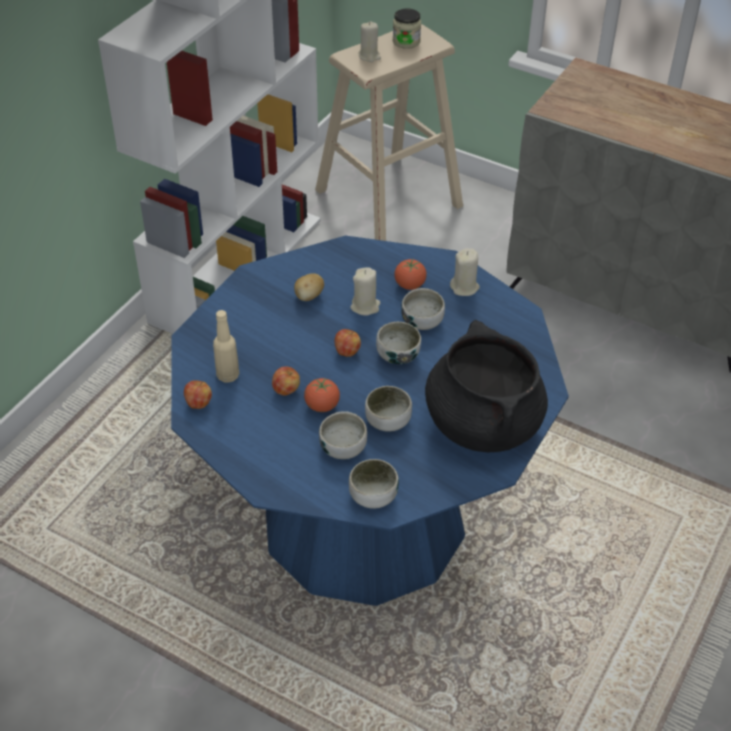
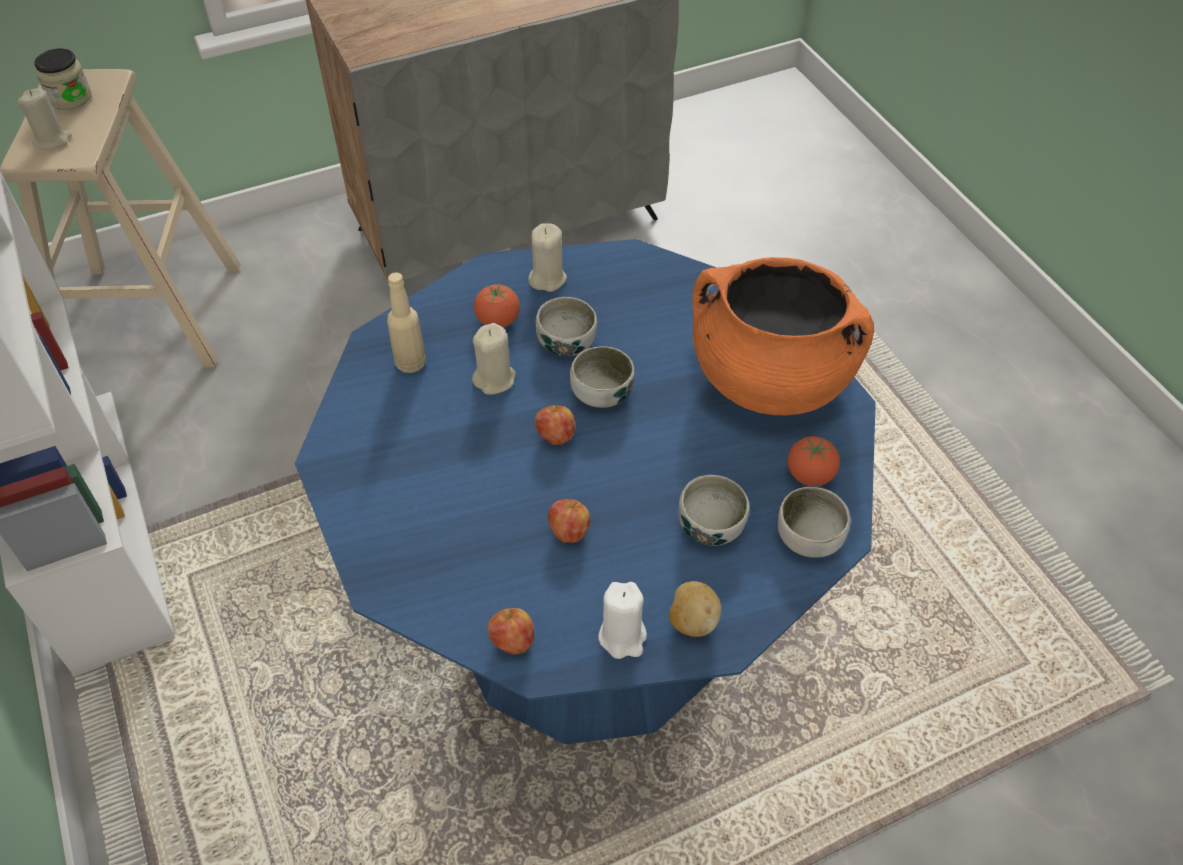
camera: 55 degrees left, 5 degrees up
(228, 376) = (489, 582): beige bottle -> beige bottle (411, 363)
(236, 445) = (622, 636): none -> white candle
(309, 296) = (425, 422): potato -> potato (692, 621)
(322, 406) = (626, 509): tomato -> tomato (810, 475)
(388, 420) = (700, 459): bowl -> none
(482, 423) = (769, 380): black cooking pot -> orange cooking pot

